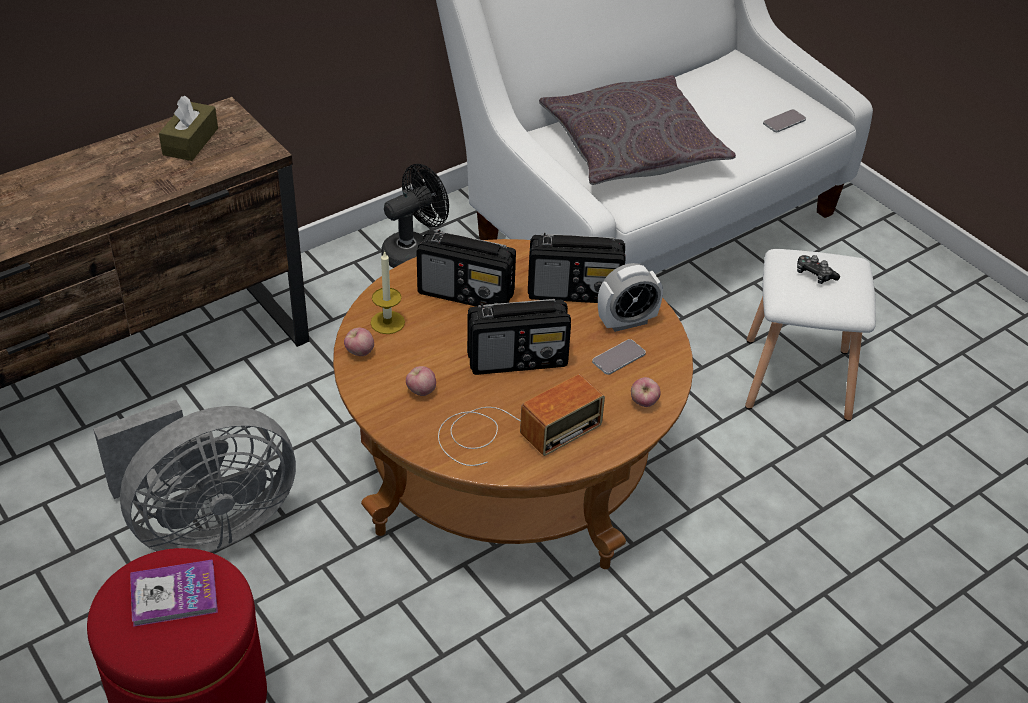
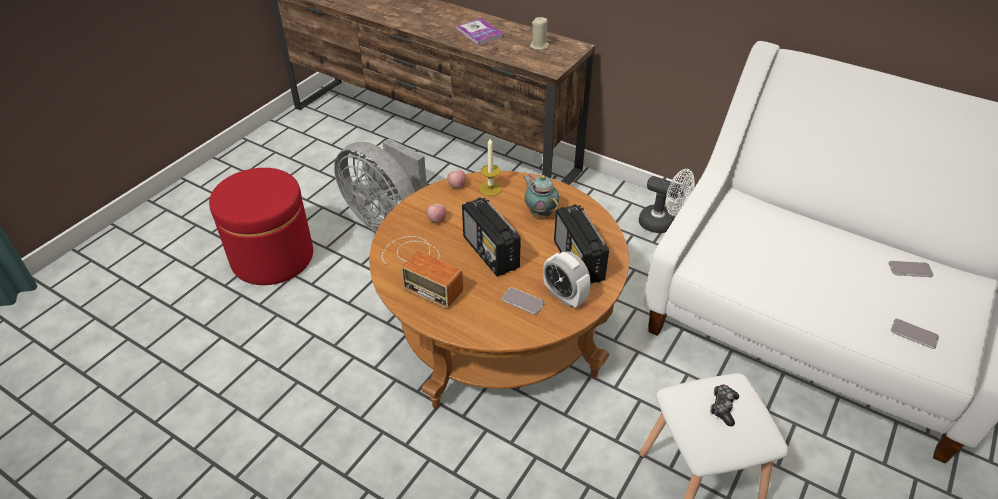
camera: 70 degrees right, 0 degrees up
(174, 594) = (263, 190): book -> book (479, 33)
(190, 141) = (539, 46): brown tissue box -> beige candle
(414, 252) = (662, 224): black fan -> white fan
(467, 294) = (540, 212): radio -> teapot
(632, 147) = (776, 248): grey pillow -> none
(644, 403) = (483, 326): apple -> none
(704, 84) = (910, 269): none -> phone

